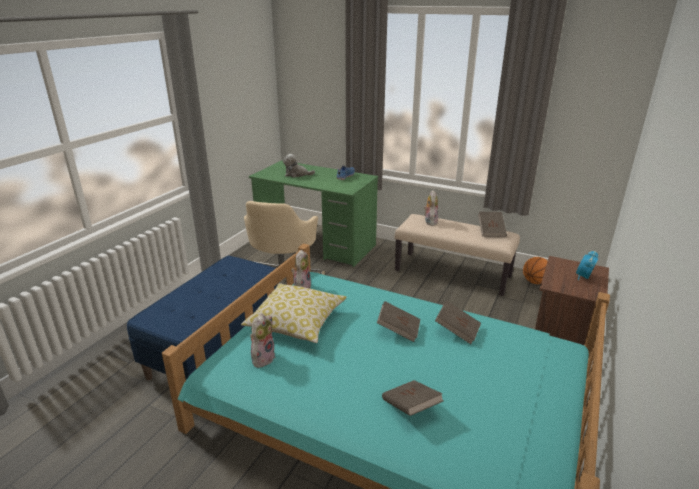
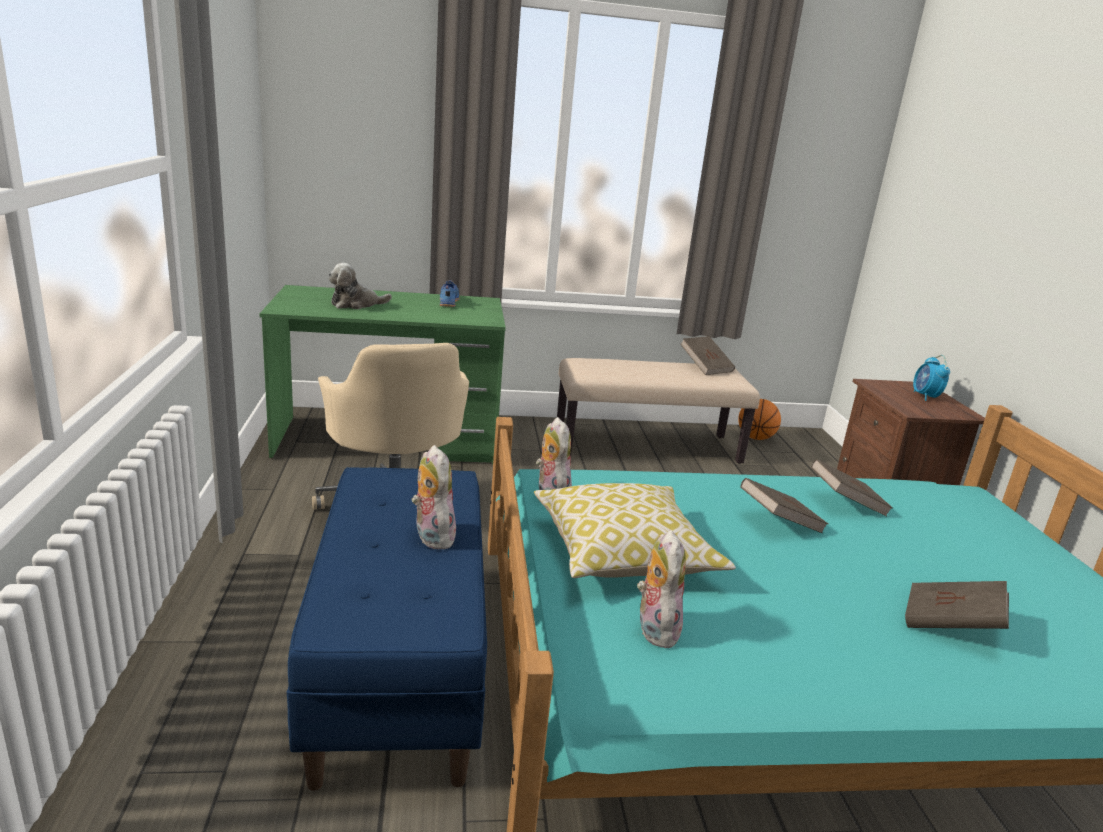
camera: 35 degrees left, 5 degrees down
(430, 222) = (611, 365): plush toy -> plush toy (431, 536)

